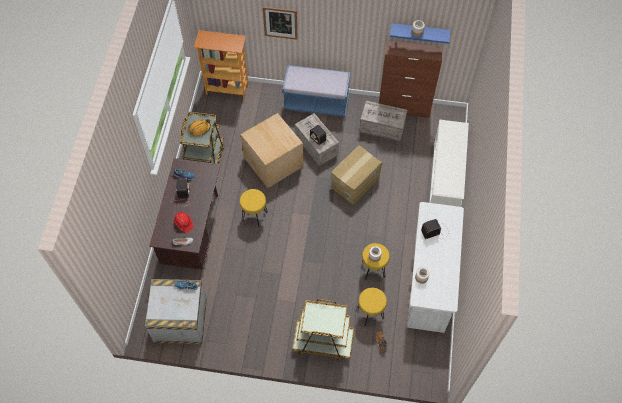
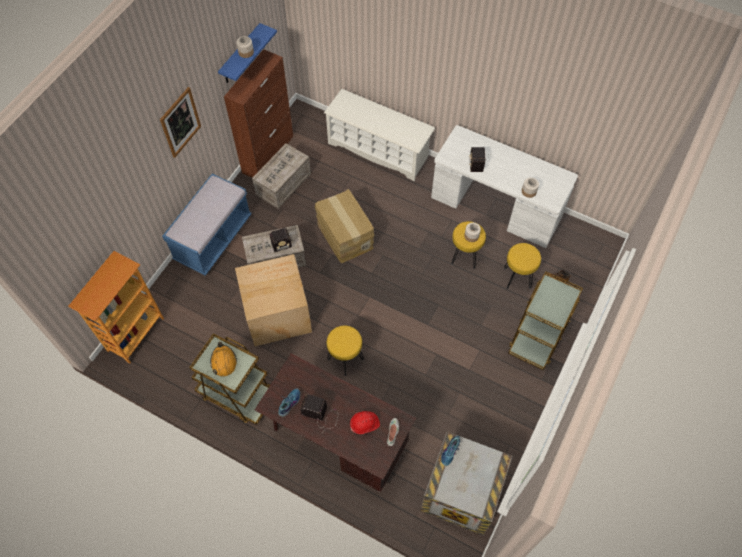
camera: 70 degrees left, 0 degrees up
(280, 22) = (133, 193): picture -> picture (180, 122)

